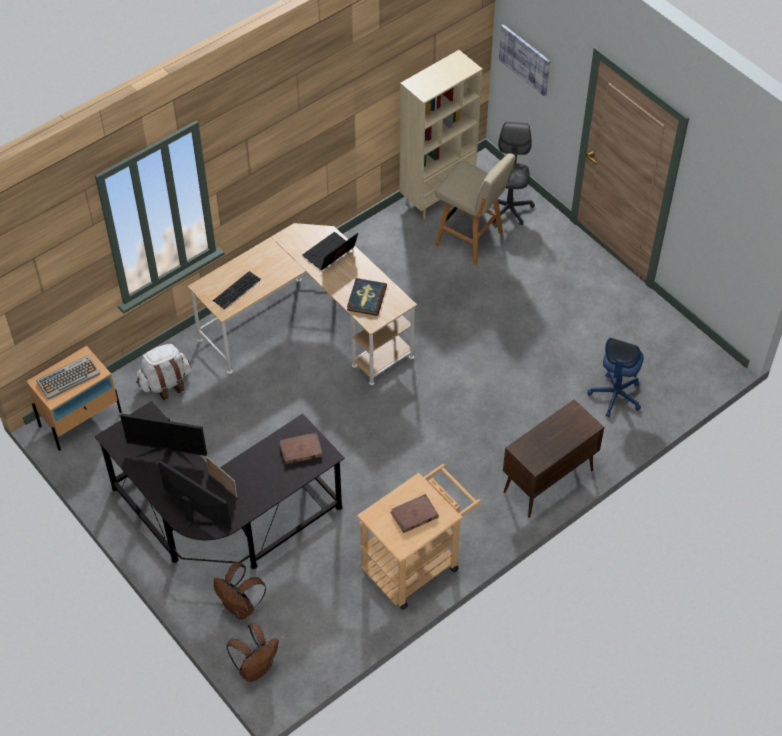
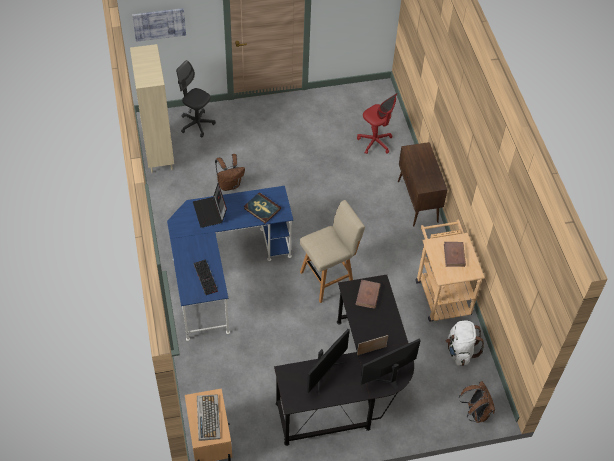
camera: 65 degrees left, 0 degrees up
(165, 383) = (213, 375): white backpack -> white backpack (460, 351)
(240, 607) = (425, 403): brown backpack -> brown backpack (229, 184)
(308, 328) = (221, 271): beige desk -> blue desk
(471, 240) = (208, 154): beige stool -> beige stool (328, 279)
(615, 396) = (375, 142): blue office chair -> red office chair

